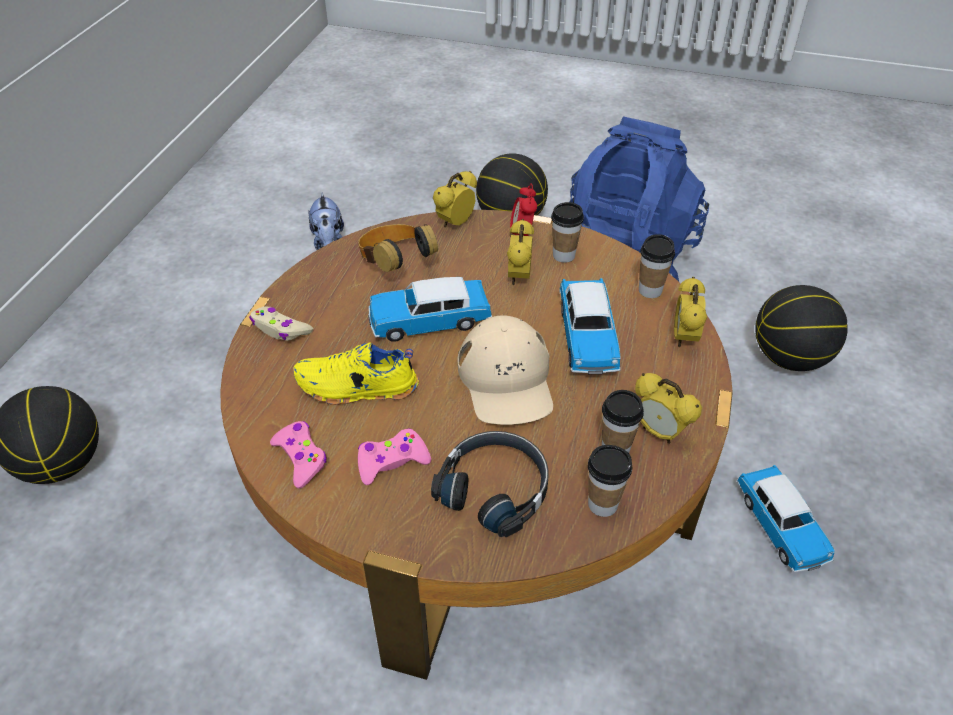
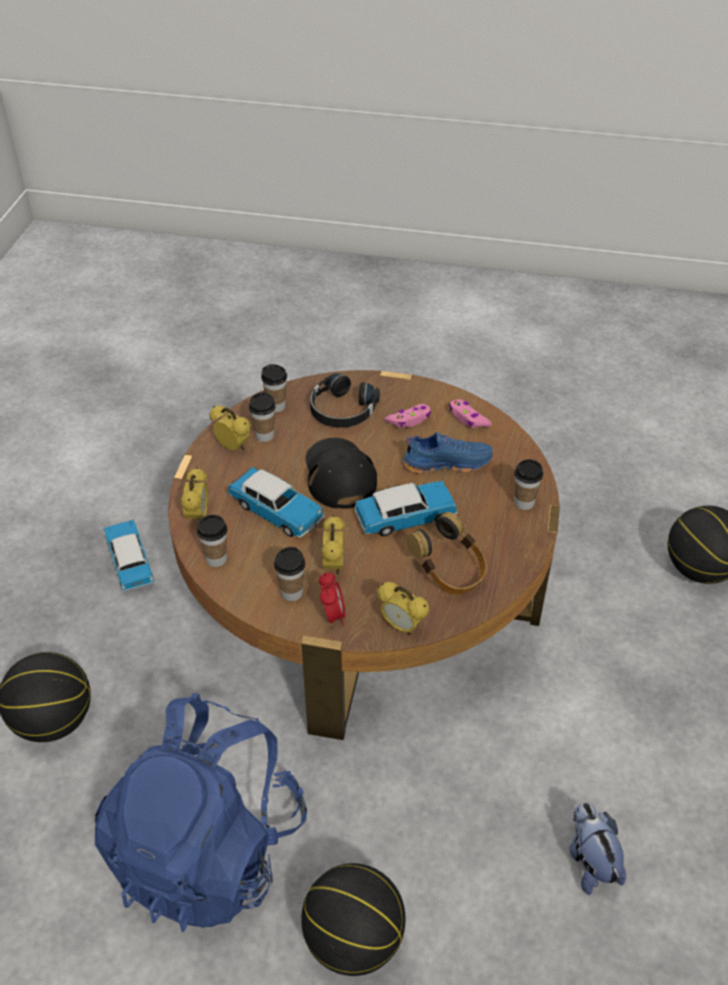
camera: 175 degrees right, 0 degrees up
(280, 329) = (524, 503): beige game controller -> cup
(357, 388) = (447, 462): yellow shoe -> blue shoe
(455, 223) = (402, 626): alarm clock -> alarm clock turned 90 degrees clockwise
(506, 380) = (339, 475): beige cap -> black cap
(587, 337) = (276, 512): toy car -> toy car turned 135 degrees clockwise

